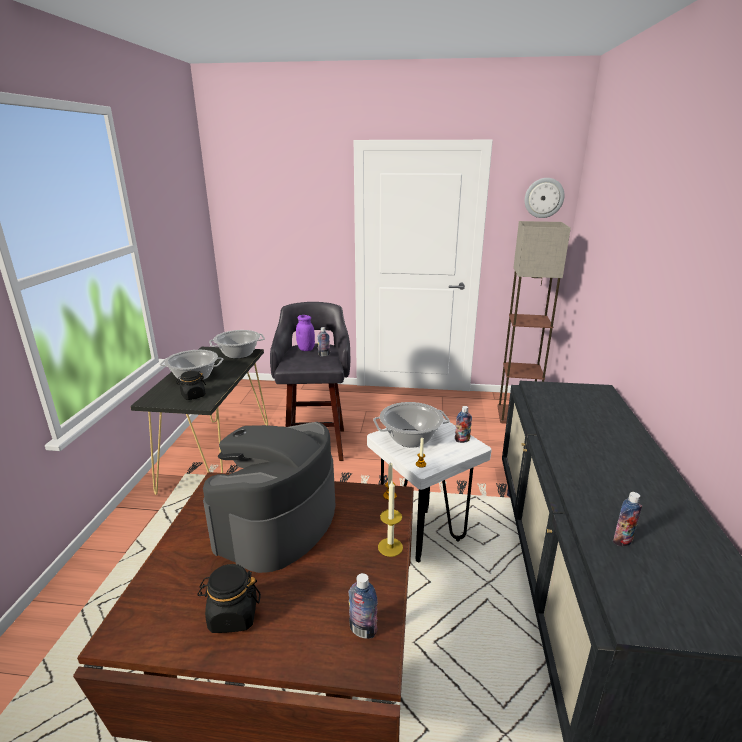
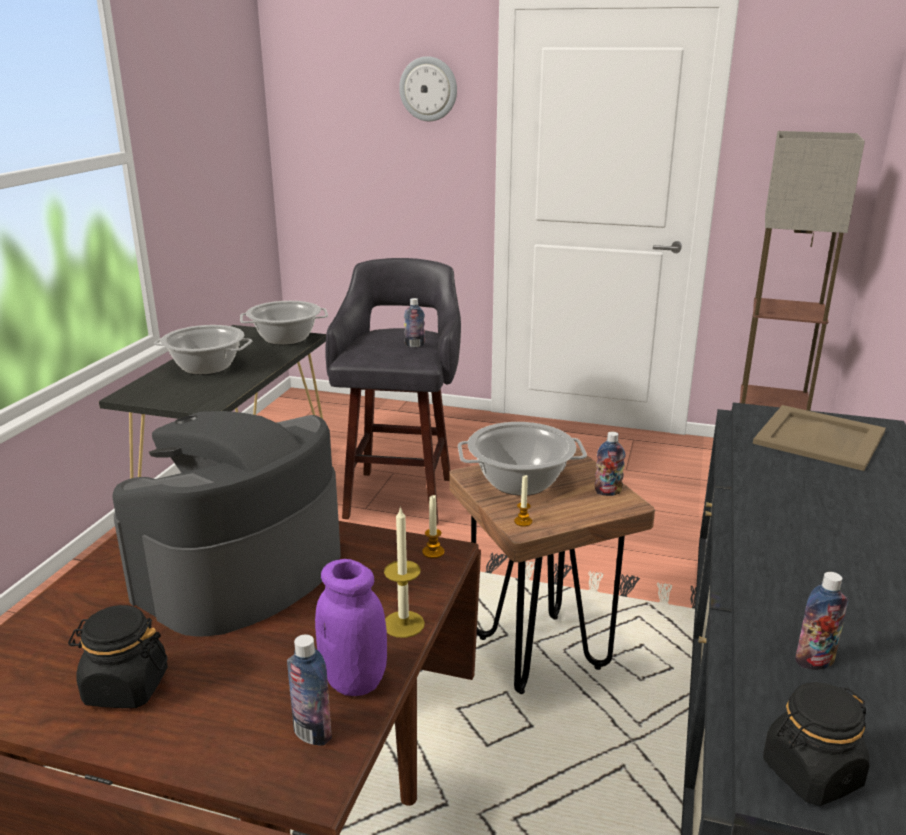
camera: 10 degrees right, 0 degrees up
(193, 396) = (195, 393): black jar -> black jar (811, 774)
(306, 349) = (389, 335): purple jar -> purple jar (354, 680)
(422, 535) = (539, 654): white stool -> brown stool
(544, 198) = (832, 91): wall clock -> wall clock (428, 89)
(572, 399) = (818, 437): none -> beige tray

